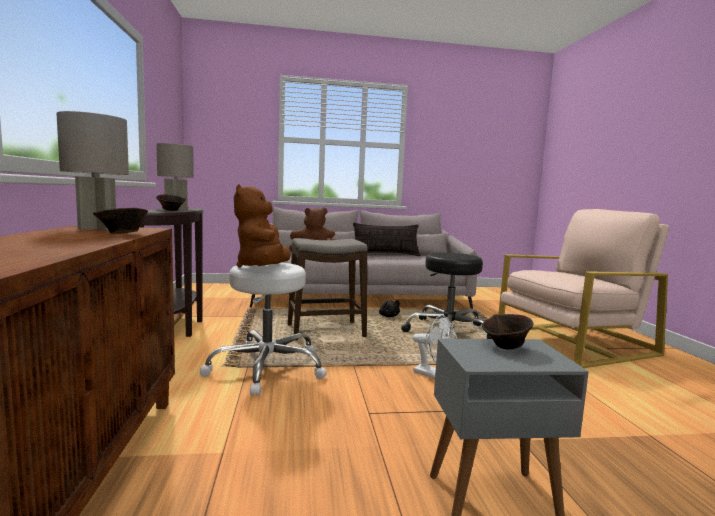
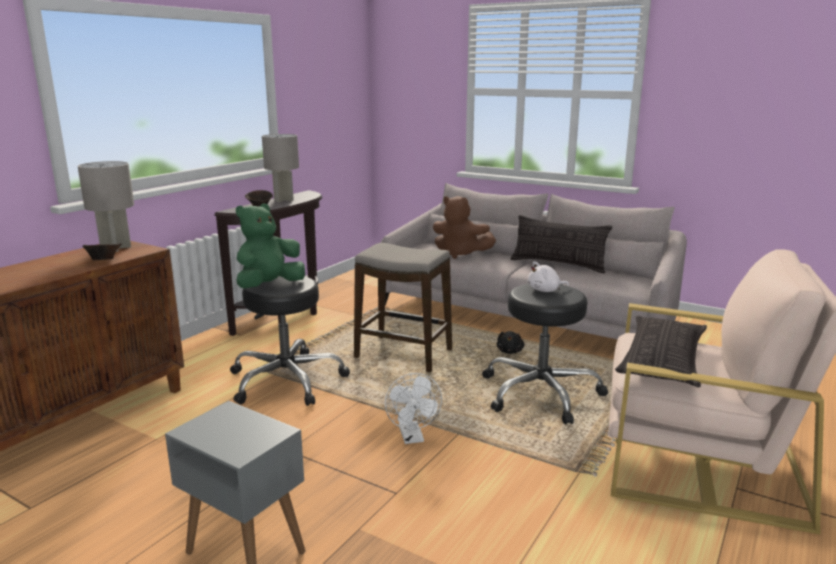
camera: 40 degrees right, 10 degrees up
(263, 268) = (269, 286): brown plush toy -> green plush toy
(267, 368) = (287, 380): white stool -> black stool
(449, 254) = (545, 290): none -> white plush toy
(505, 346) = (249, 425): brown bowl -> none
(566, 276) = (662, 359): none -> pillow

